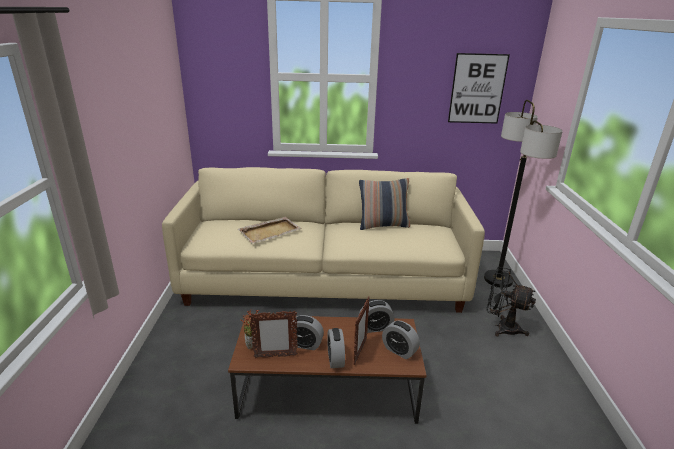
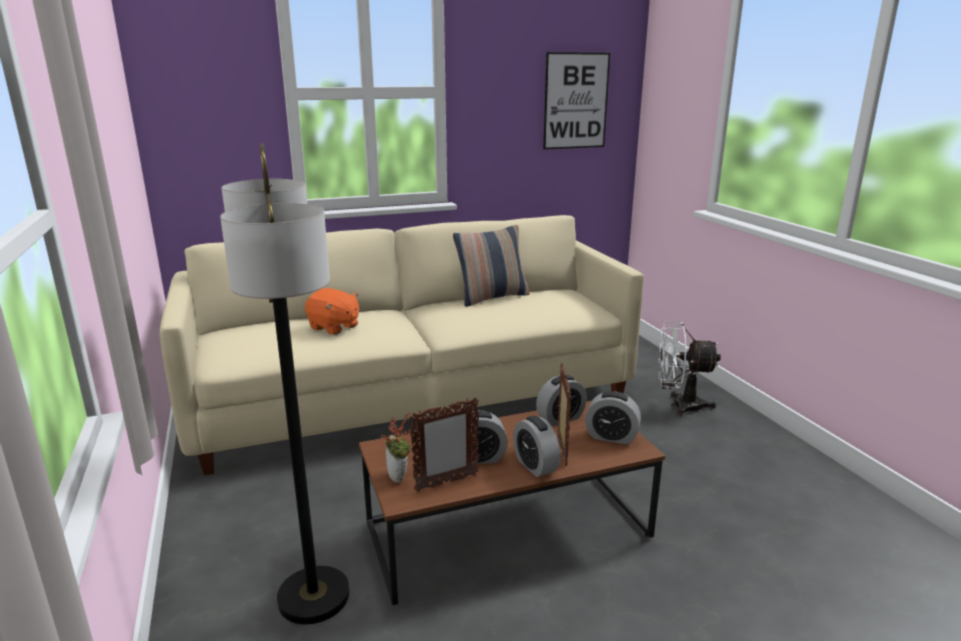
camera: 20 degrees left, 5 degrees down
(270, 231) = (334, 327): beige tray -> orange plush toy
(498, 279) = (641, 355): floor lamp -> floor lamp (313, 597)
(501, 327) = (679, 405): black fan -> white fan

